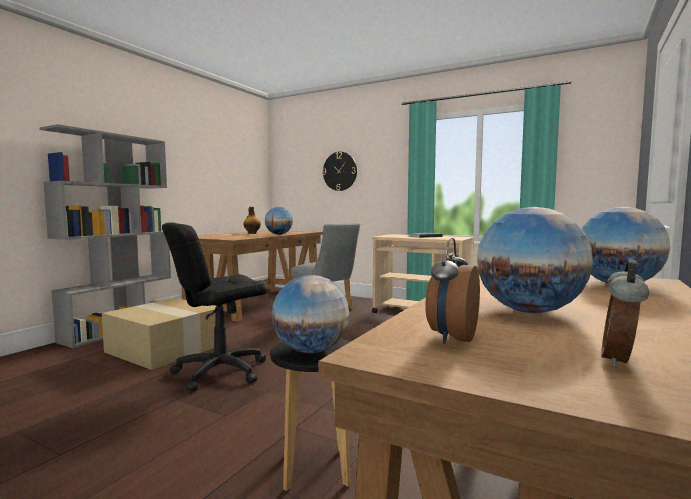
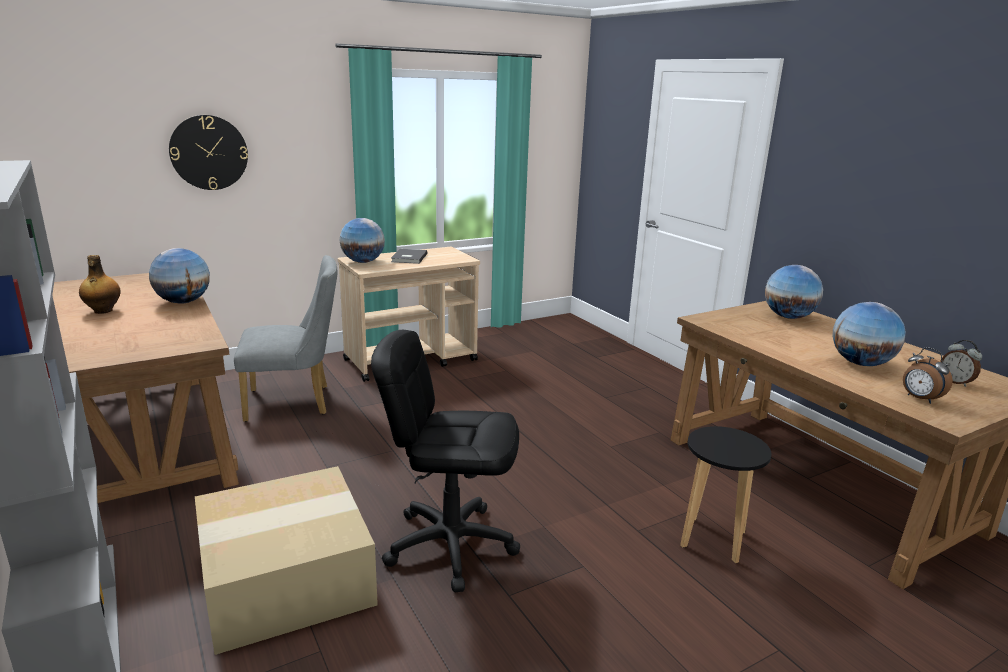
camera: 60 degrees left, 15 degrees up
(220, 371) = (450, 544): black office chair -> black office chair turned 105 degrees clockwise
(311, 350) = (732, 447): globe -> globe (363, 262)

